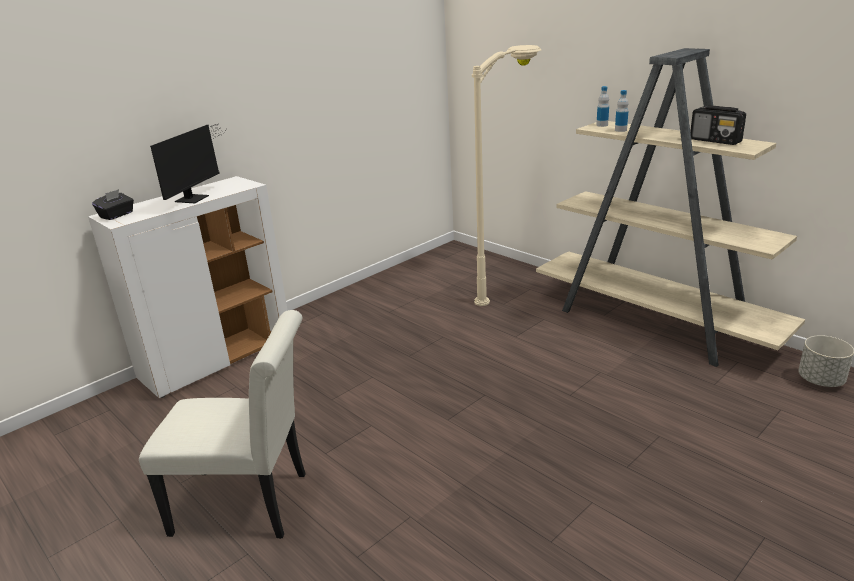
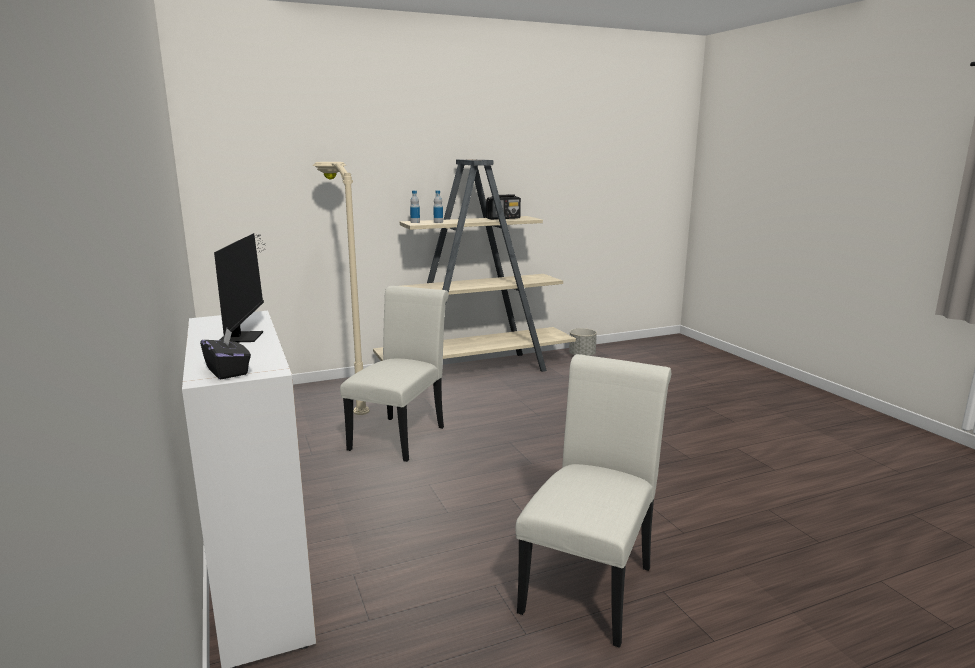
camera: 70 degrees left, 10 degrees down
(196, 197) = (244, 335): monitor -> monitor turned 45 degrees clockwise
(451, 335) = (401, 435): none -> white chair

